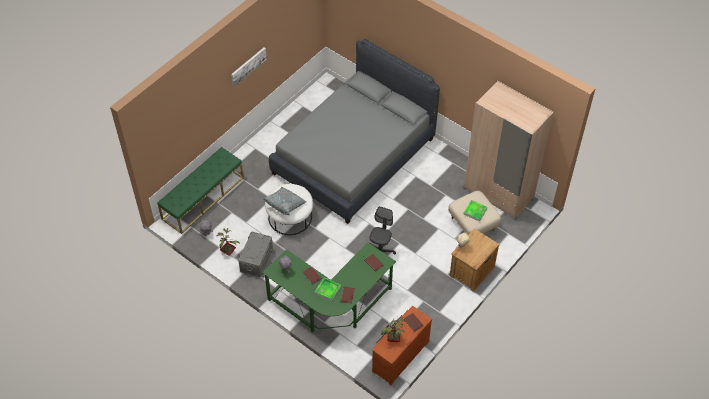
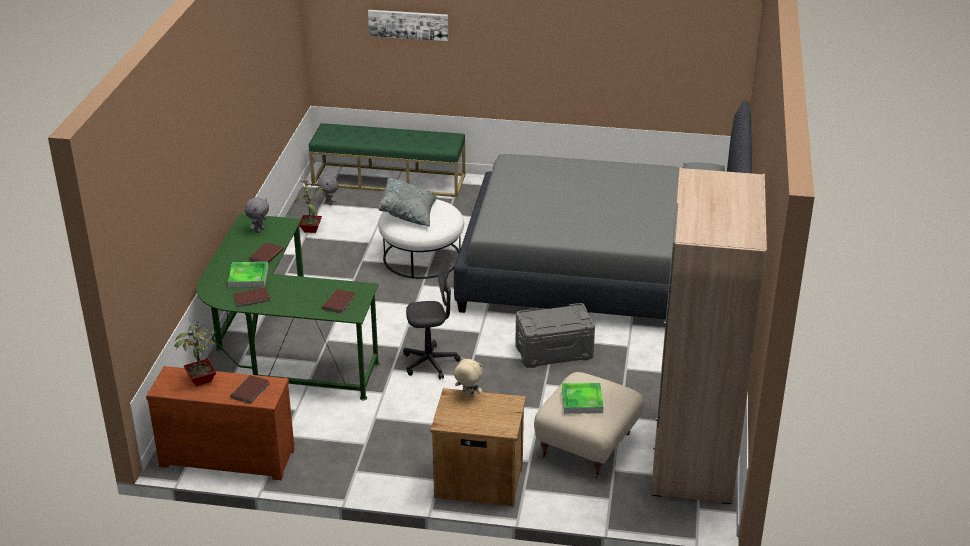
camera: 60 degrees right, 20 degrees down
(248, 66) = (552, 23): picture -> picture (408, 24)
(256, 260) = (315, 256): grey storage box -> grey storage box (553, 351)

